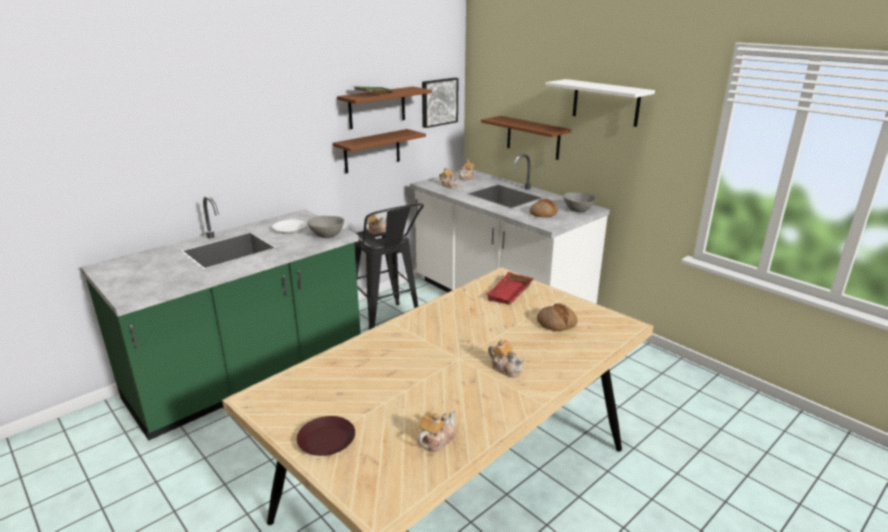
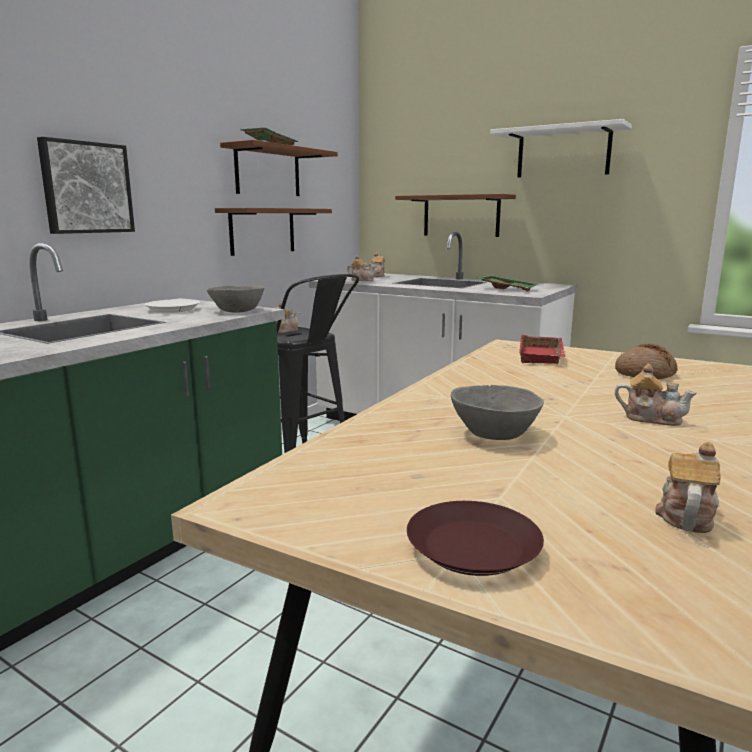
camera: 15 degrees left, 10 degrees down
(438, 102) = (334, 182): picture -> picture (86, 188)
(543, 213) = (508, 289): bread -> green tray
(578, 210) = (544, 286): grey bowl -> grey bowl (495, 433)

